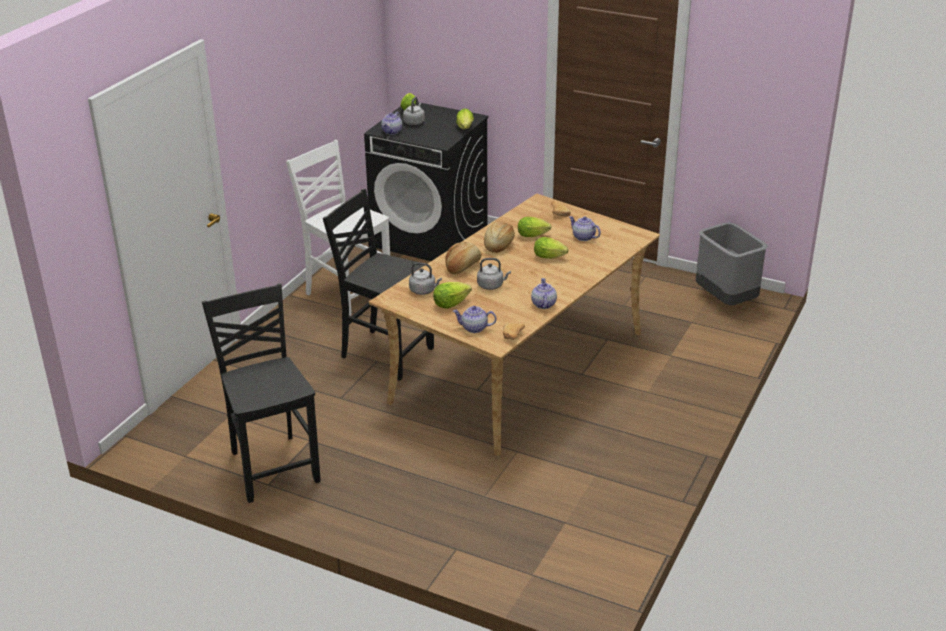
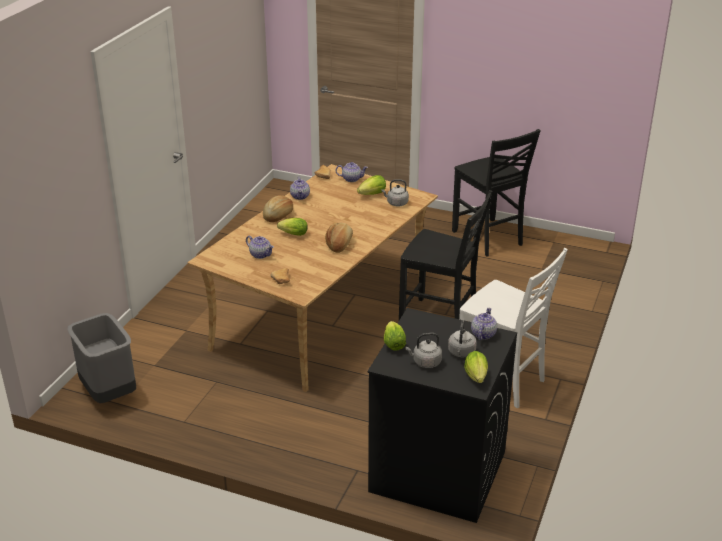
camera: 175 degrees right, 0 degrees up
(463, 266) = (368, 223): bread -> bread (278, 215)
(491, 285) = (342, 209): grey kettle -> grey kettle (425, 362)
(534, 235) = (307, 254): lettuce -> none

